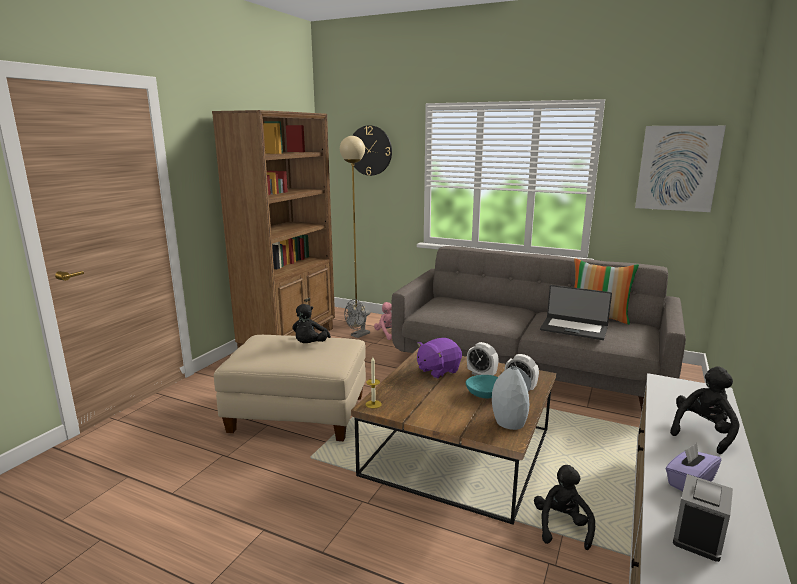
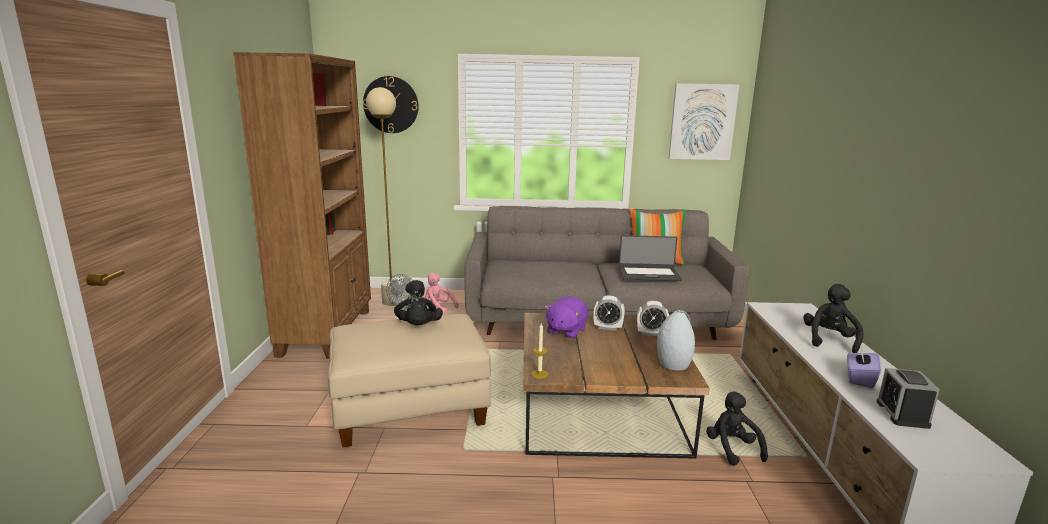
camera: 25 degrees left, 0 degrees up
(485, 395) = (630, 346): turquoise bowl -> none

